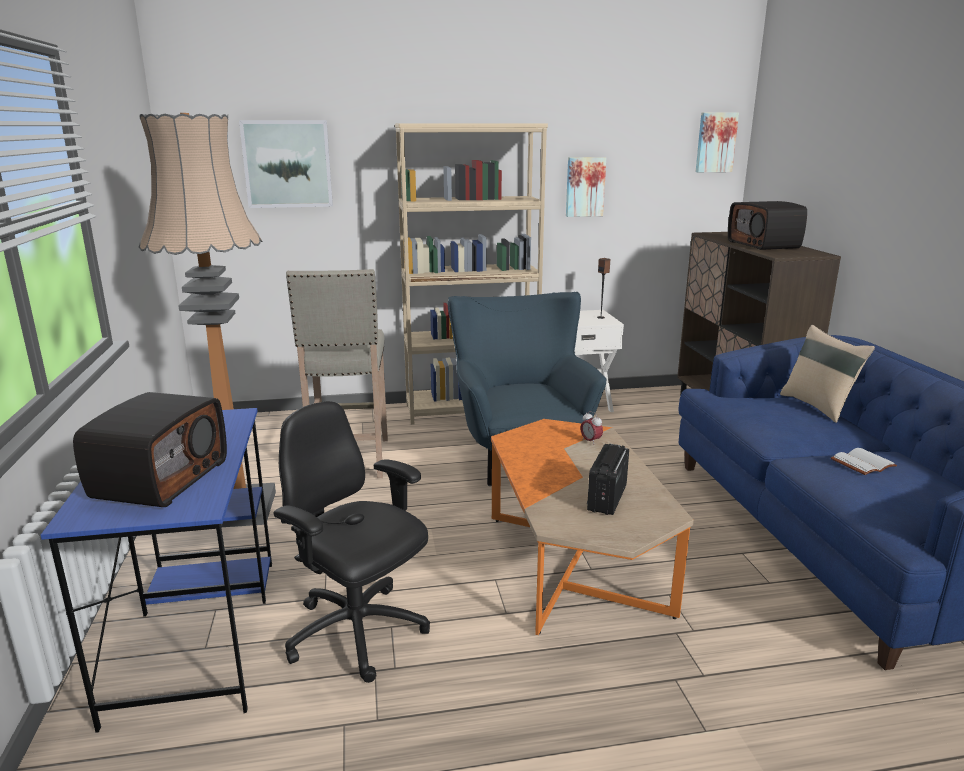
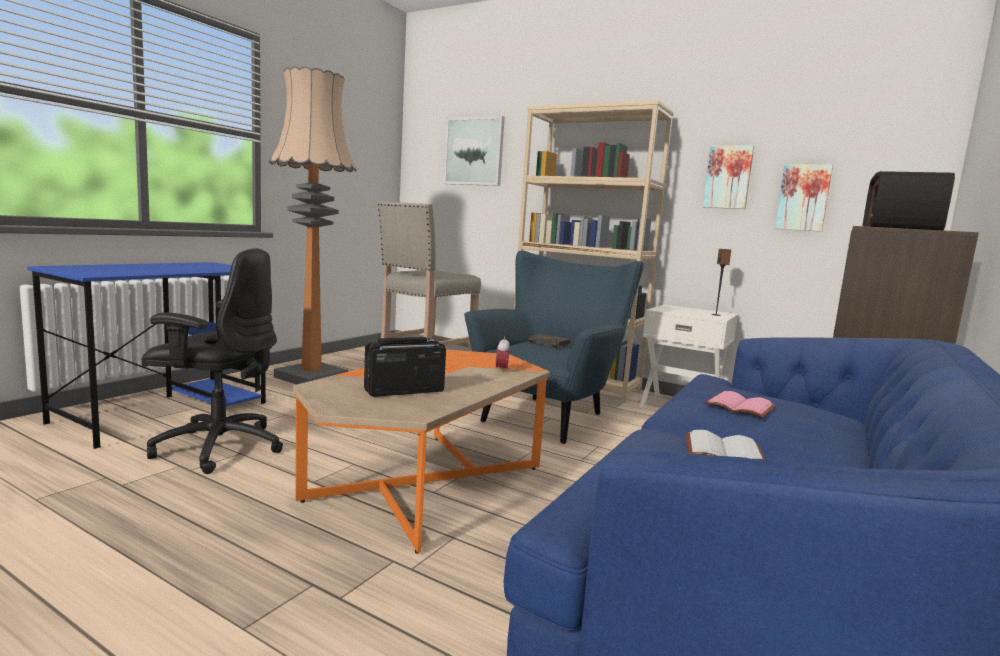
camera: 40 degrees right, 10 degrees down
(160, 479) = (126, 269): radio -> none
(358, 634) = (218, 447): black office chair -> black office chair turned 105 degrees clockwise
(527, 390) = (551, 344): none -> black book
(715, 142) = (910, 128): picture -> picture (803, 197)
(786, 418) = (741, 407): none -> pink book
(818, 406) = (832, 418): beige pillow -> none

